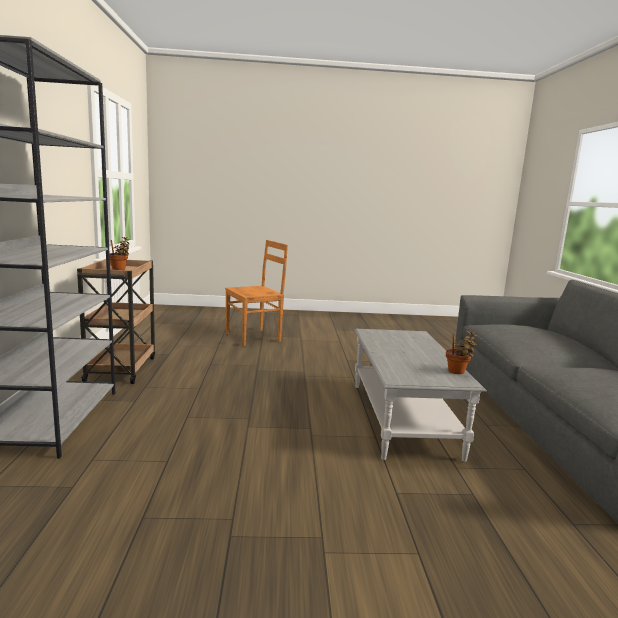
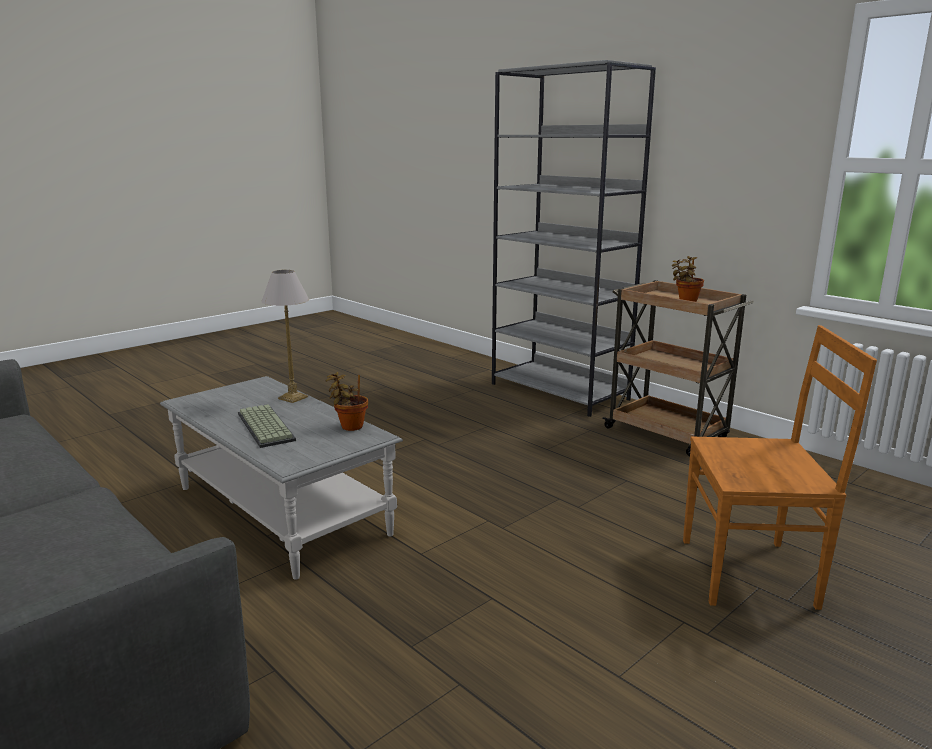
camera: 140 degrees right, 5 degrees up
(254, 337) = (751, 573): brown chair -> brown chair turned 105 degrees counterclockwise
(384, 360) = (293, 397): none -> table lamp
(419, 349) = (263, 427): none -> keyboard
(458, 372) = (196, 409): potted plant -> potted plant (349, 426)

